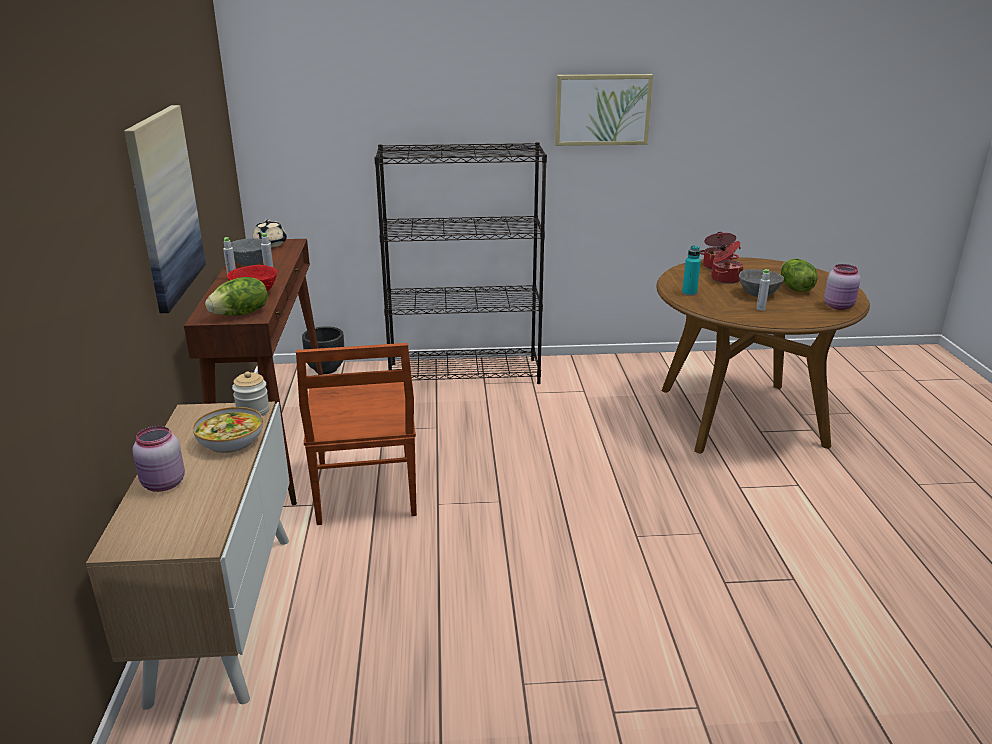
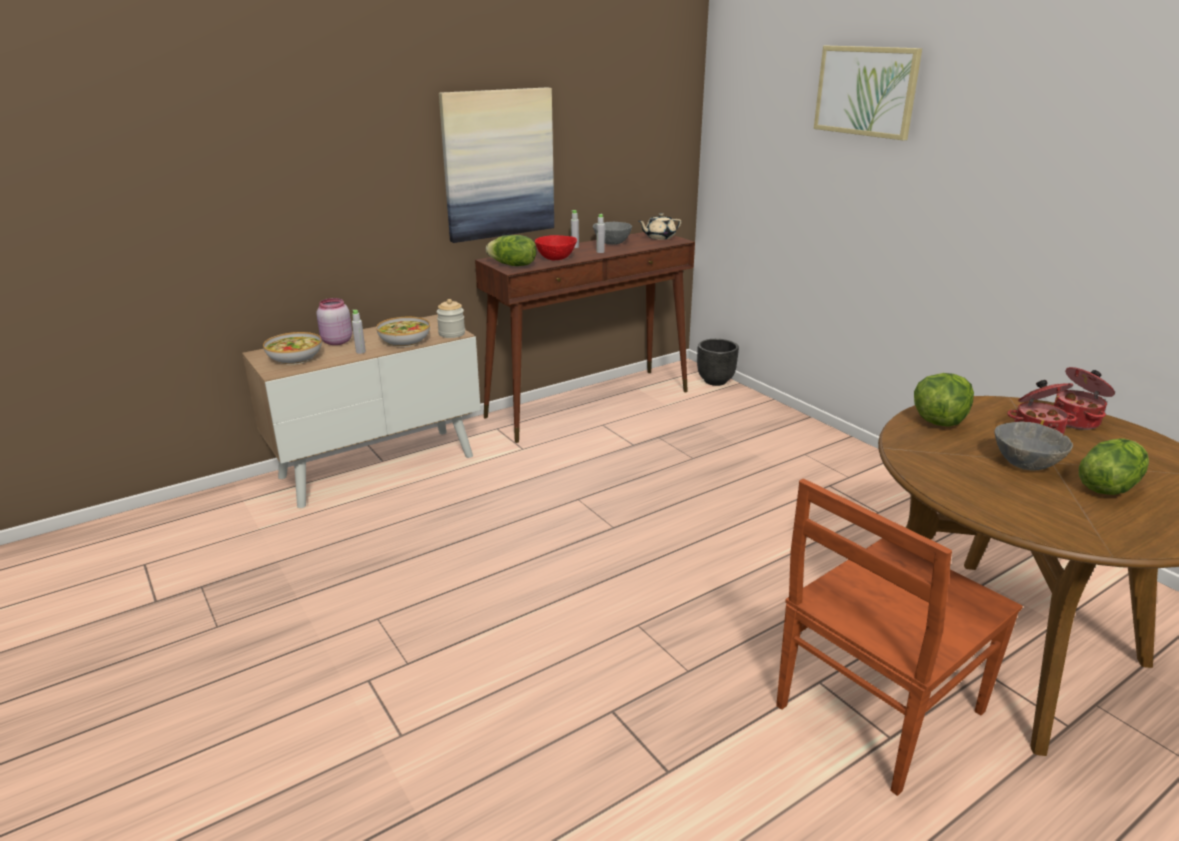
camera: 60 degrees right, 0 degrees up
(174, 522) = (294, 358): none -> bowl
(365, 491) = (562, 462): brown chair -> brown chair (876, 711)
(465, 373) = (807, 439): black bookcase -> none
(602, 110) = (1045, 162): picture -> picture (866, 91)
(689, 293) = (938, 421): turquoise bottle -> lettuce
(760, 309) = (973, 473): grey bottle -> grey bottle (360, 352)
(839, 306) = (1104, 532): pink jar -> none

